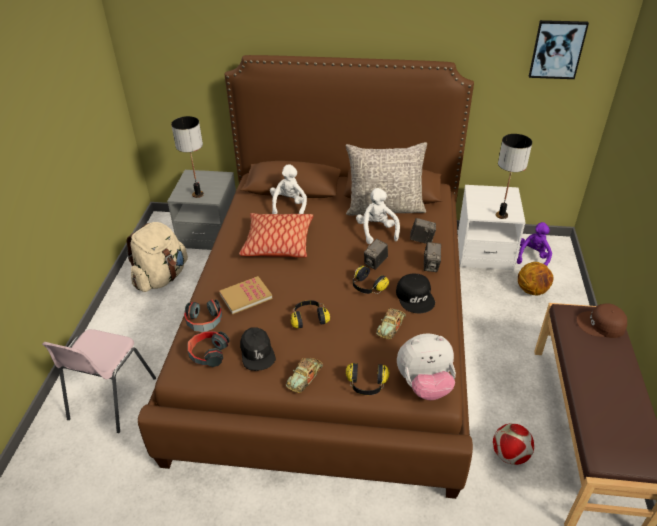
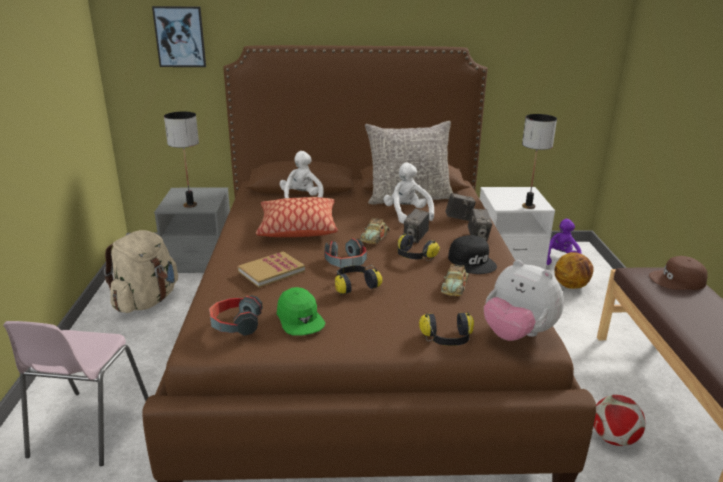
camera: 10 degrees left, 15 degrees down
(204, 321) = (224, 296): headphones -> headphones (346, 262)
(257, 353) = (299, 319): black cap -> green cap
(305, 377) = (367, 338): toy car -> toy car (375, 237)
(424, 385) = (517, 334): plush toy -> plush toy turned 60 degrees clockwise
(557, 49) = (564, 34): picture -> picture (180, 36)

